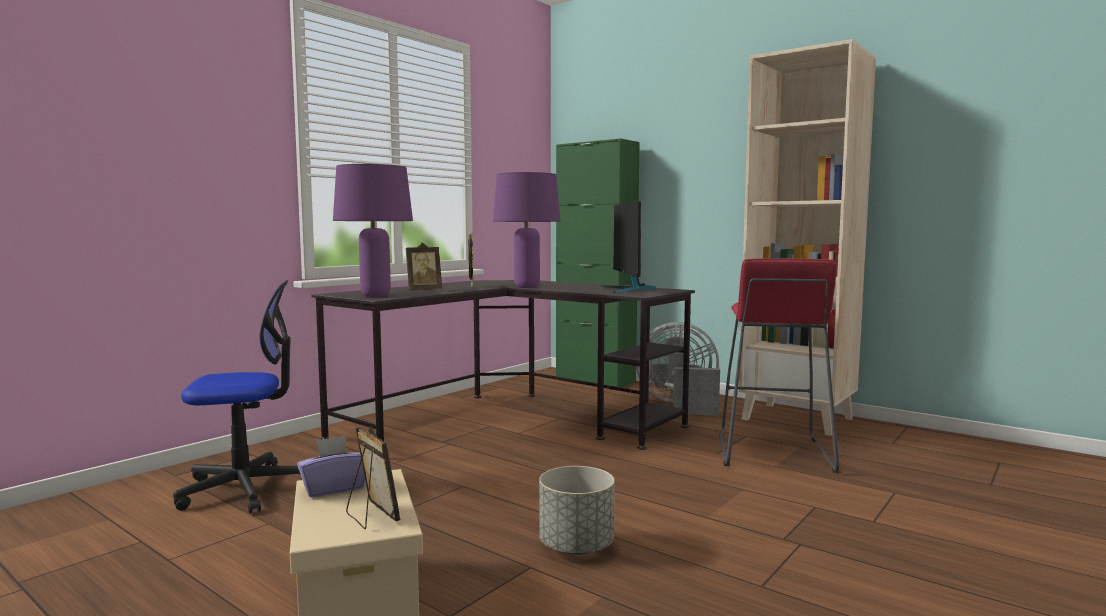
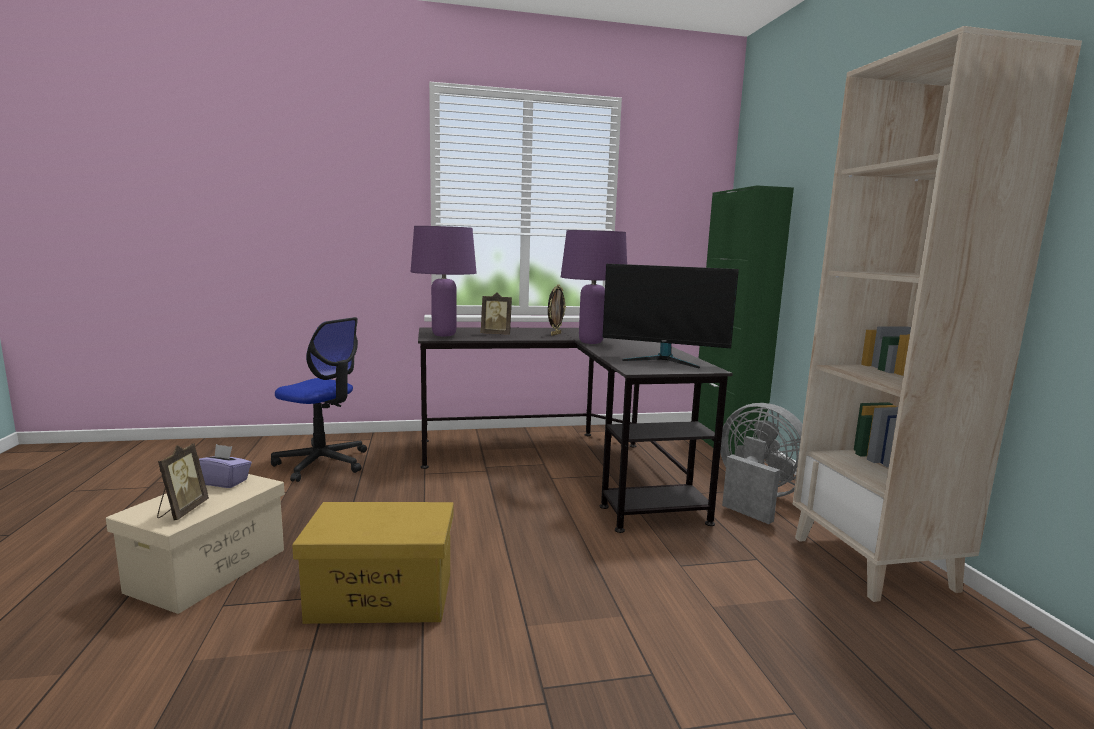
camera: 40 degrees right, 5 degrees up
(576, 546) = (383, 596): grey planter -> yellow storage box
(628, 289) = (664, 360): monitor -> monitor turned 105 degrees counterclockwise
(772, 452) = (744, 590): red stool -> none

